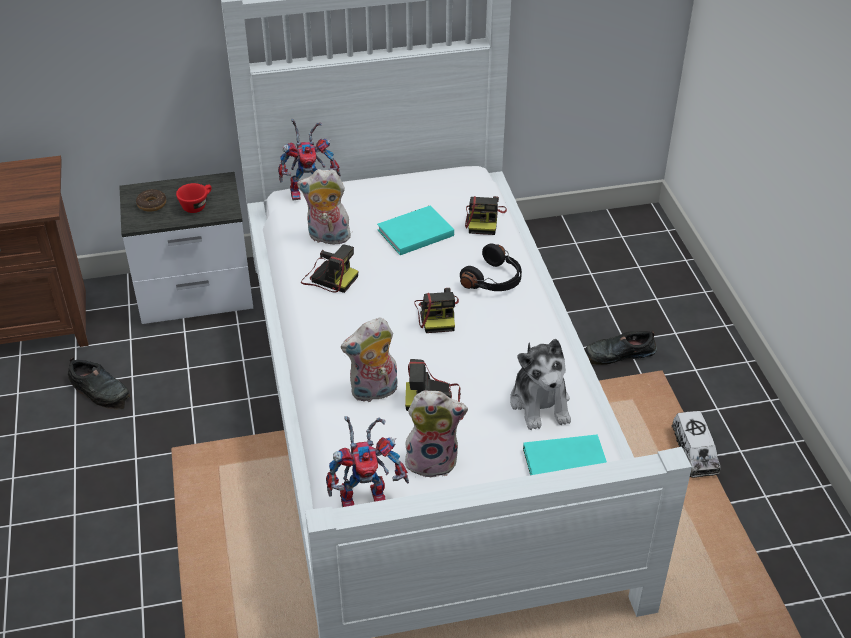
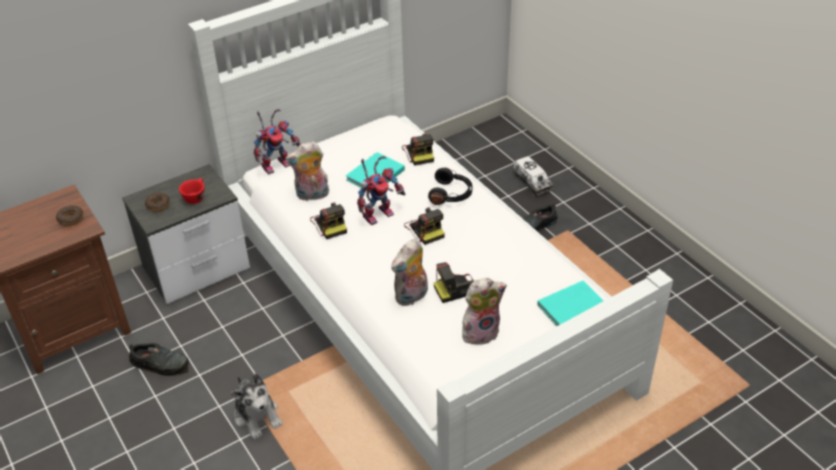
camera: 20 degrees left, 0 degrees up
(33, 193) = (71, 219): none -> donut
(329, 277) = (330, 224): camera -> camera turned 60 degrees clockwise
(366, 496) = (449, 370): toy robot -> toy robot (379, 213)
(540, 403) = (531, 270): plush toy -> plush toy (257, 416)
(694, 453) = (617, 280): toy truck -> toy truck (532, 183)

